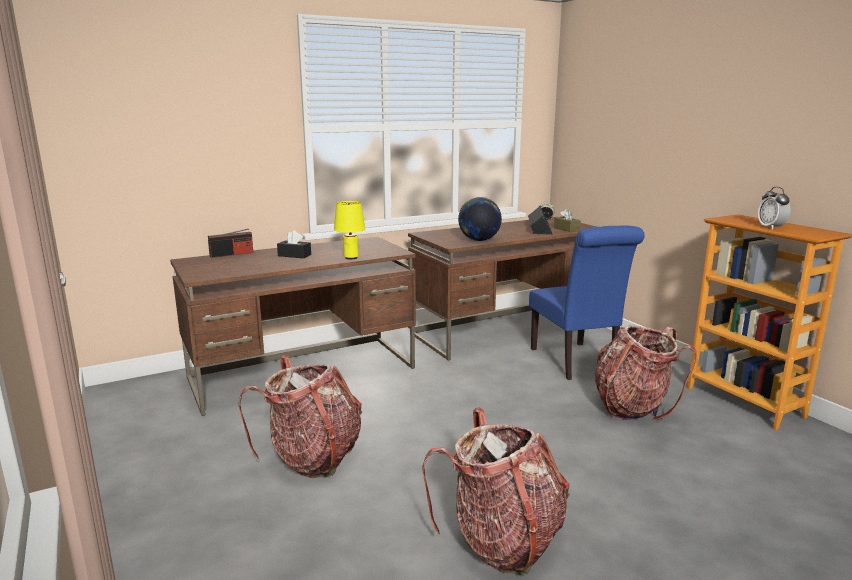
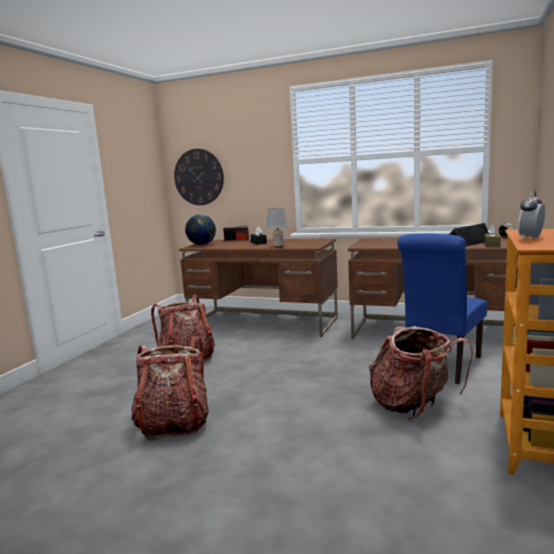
camera: 50 degrees right, 5 degrees down
(127, 149) = (199, 177): none -> wall clock
(351, 258) = (278, 246): yellow table lamp -> grey table lamp
(479, 240) = (388, 245): globe -> globe (202, 245)

